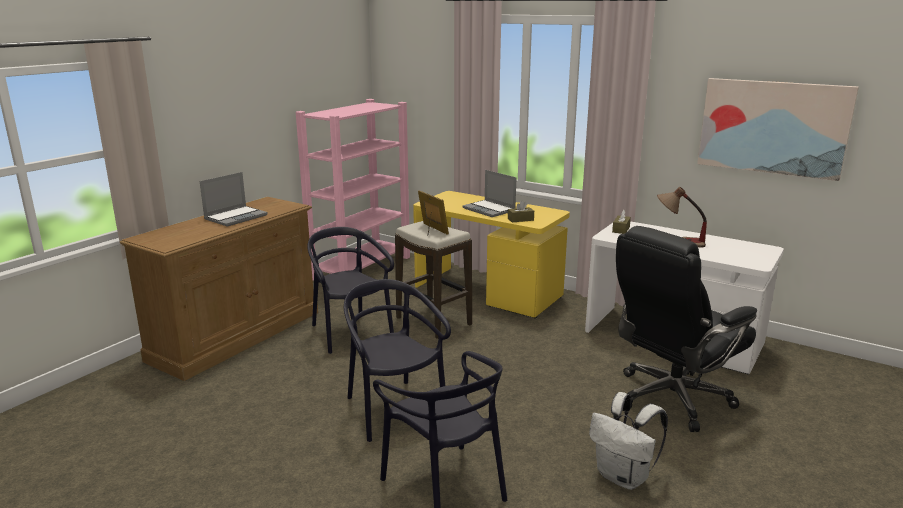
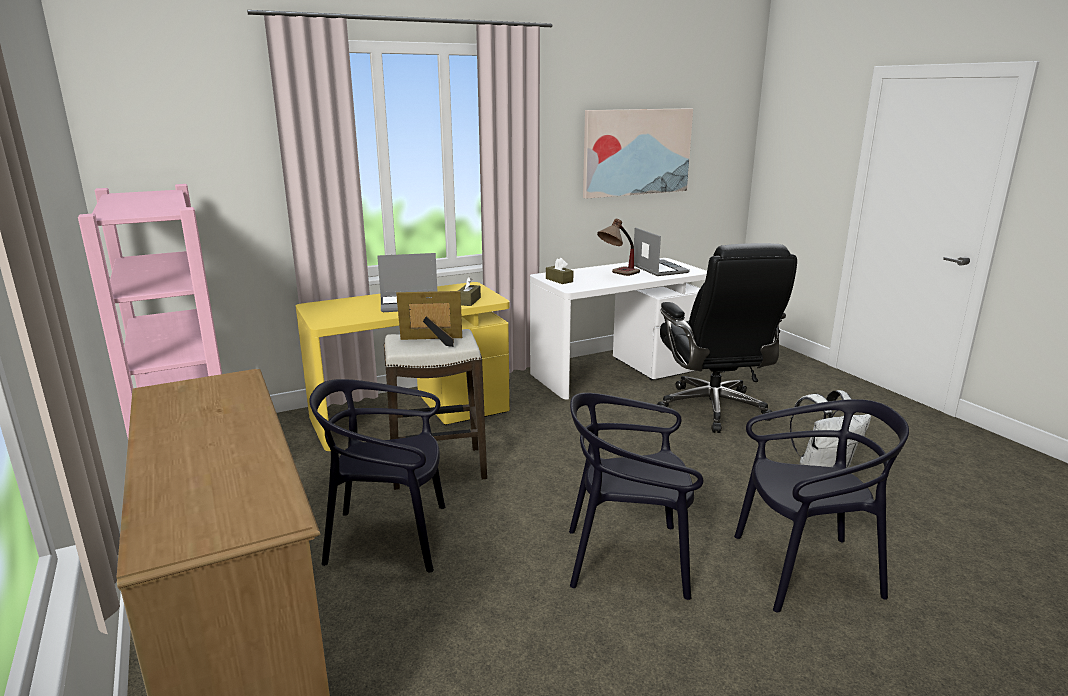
camera: 60 degrees left, 0 degrees up
(236, 217) = (208, 429): laptop -> laptop (658, 269)

